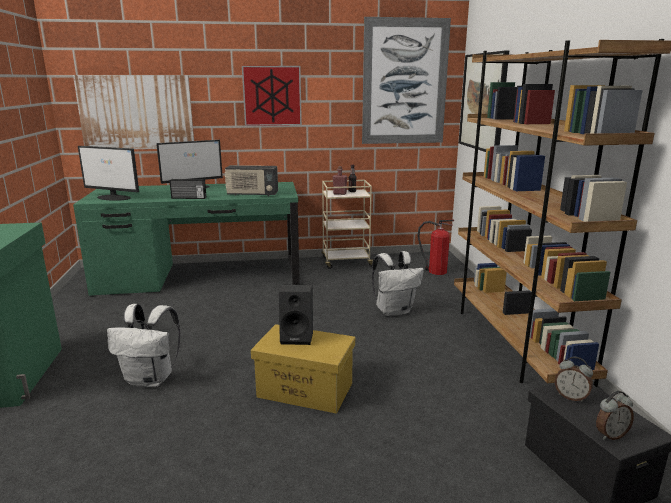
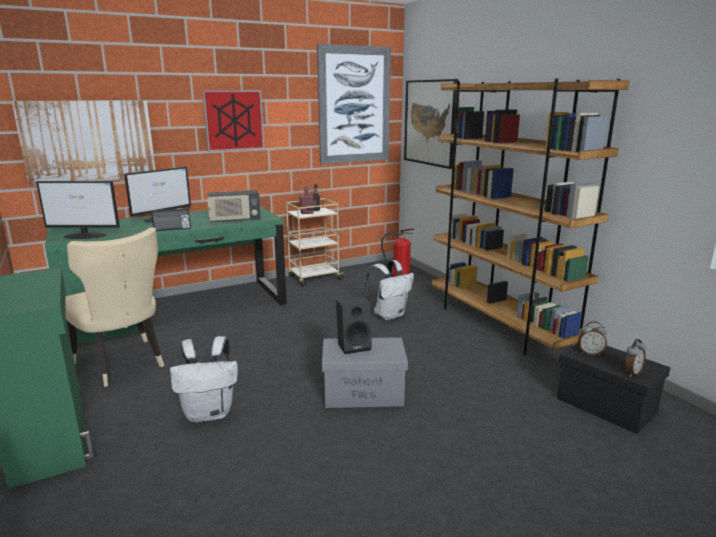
camera: 20 degrees left, 0 degrees up
(119, 319) = (123, 364): none -> beige chair
(306, 390) = (364, 393): yellow storage box -> grey storage box

